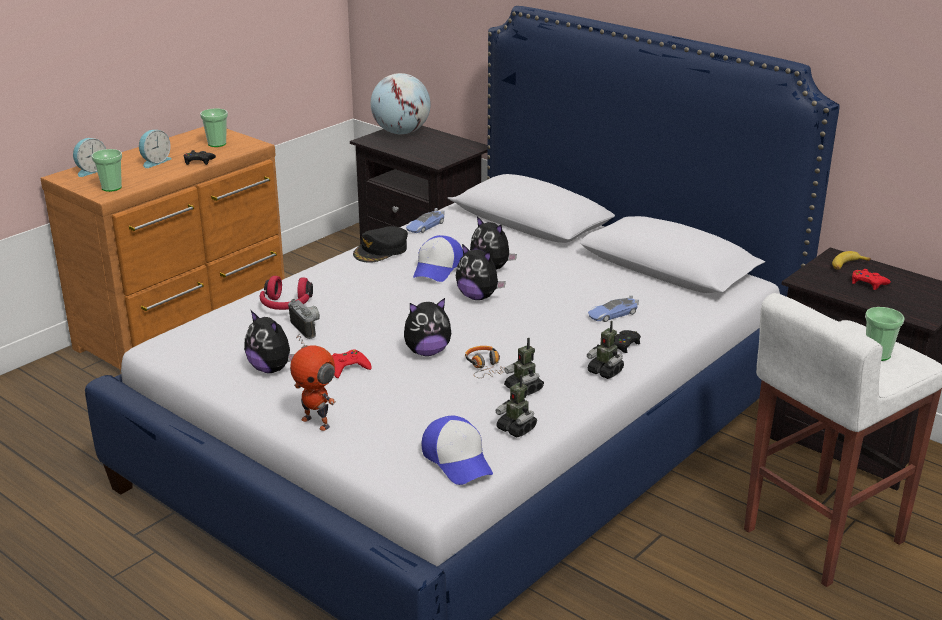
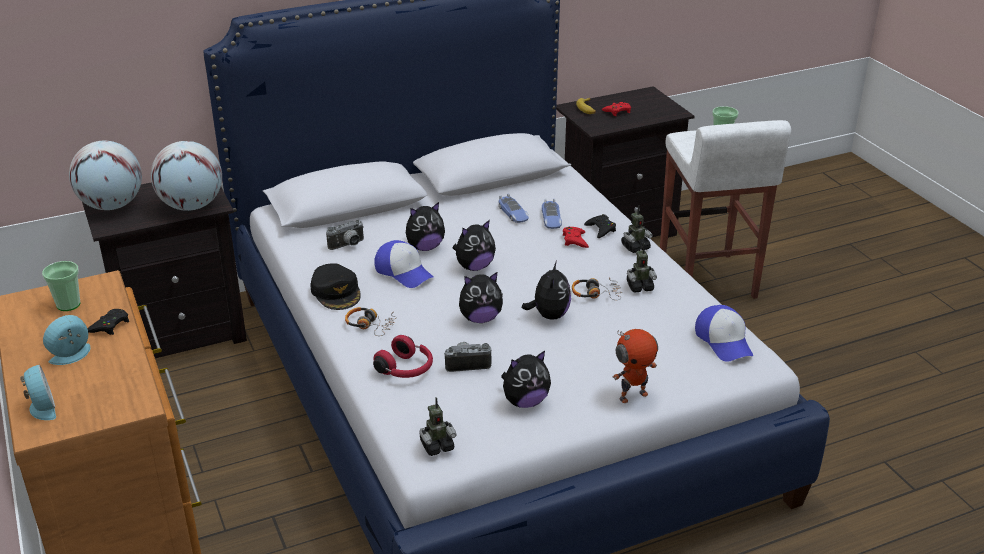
camera: 65 degrees left, 5 degrees up
(111, 187) = (121, 398): cup -> none
(155, 162) = (72, 356): alarm clock -> alarm clock turned 105 degrees counterclockwise
(341, 276) = (370, 325): none -> headphones
(348, 367) = (551, 359): red game controller -> red game controller (575, 240)
(389, 319) = (480, 318): none -> plush toy
(425, 226) = (307, 257): toy car -> toy car (513, 213)
(428, 155) = (191, 206): none -> globe
(458, 460) = (724, 341): cap -> cap turned 75 degrees clockwise
(460, 236) = (348, 246): none -> camera
(516, 429) = (694, 305): toy robot -> toy robot (437, 446)

